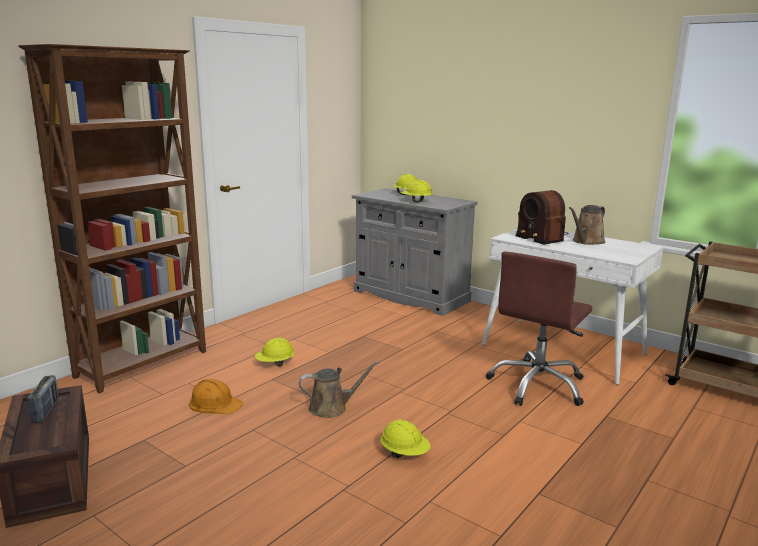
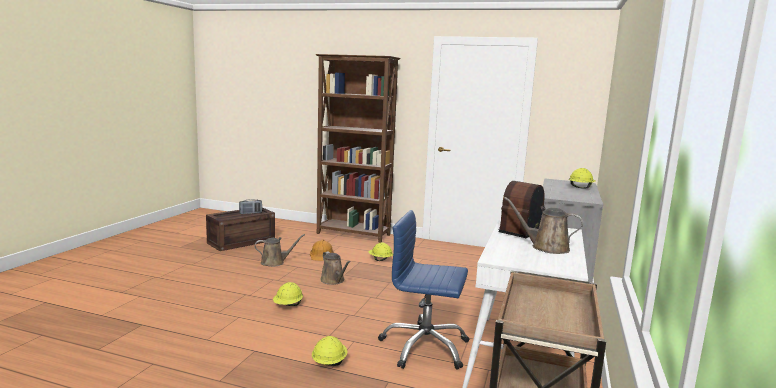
camera: 70 degrees right, 5 degrees down
(214, 449) = (275, 262): none -> brown watering can
(416, 201) = (555, 190): yellow hard hat -> yellow hard hat (329, 363)
(538, 385) = (424, 347): brown office chair -> blue office chair

